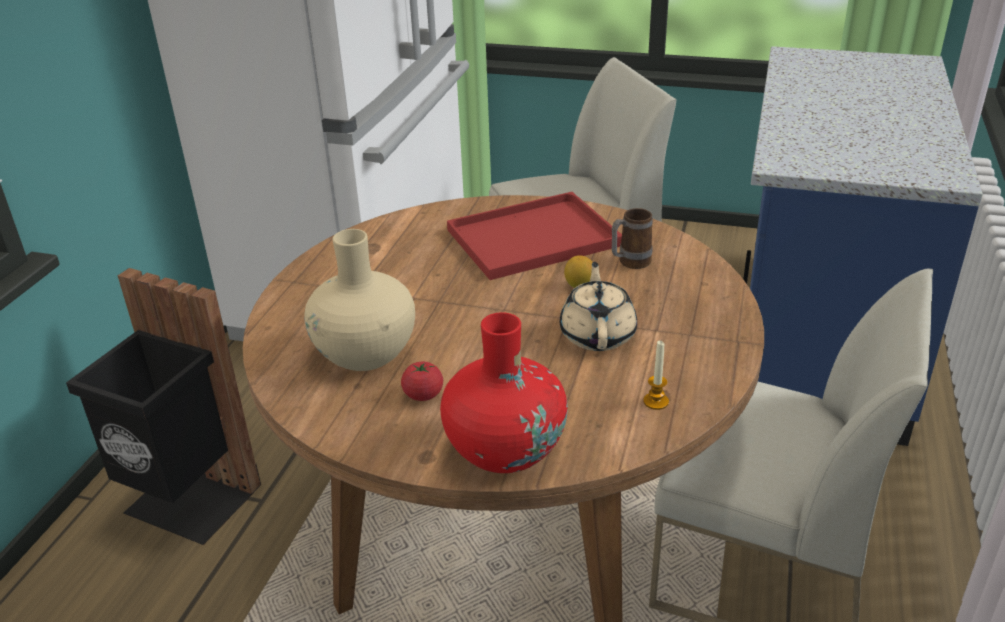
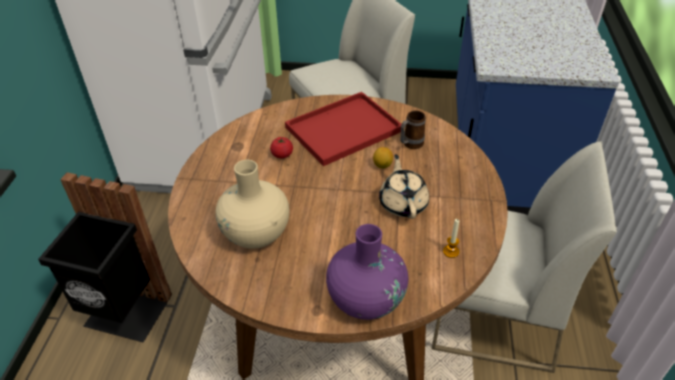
camera: 10 degrees left, 10 degrees up
(423, 395) = (302, 262): tomato -> tomato (282, 155)
(505, 450) = (366, 299): red vase -> purple vase

